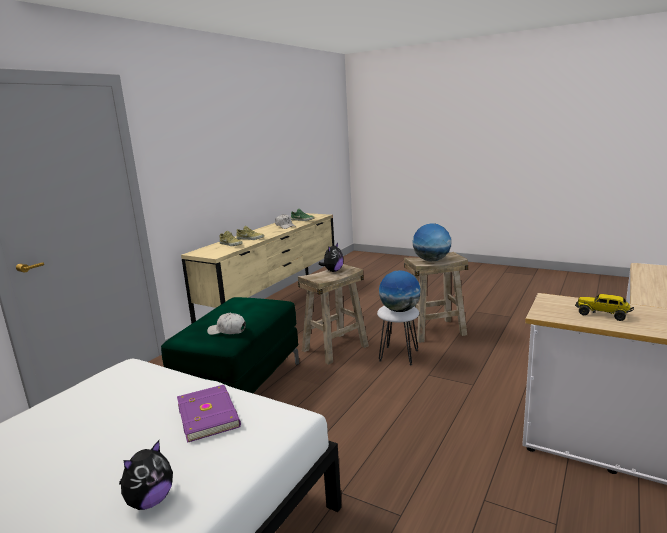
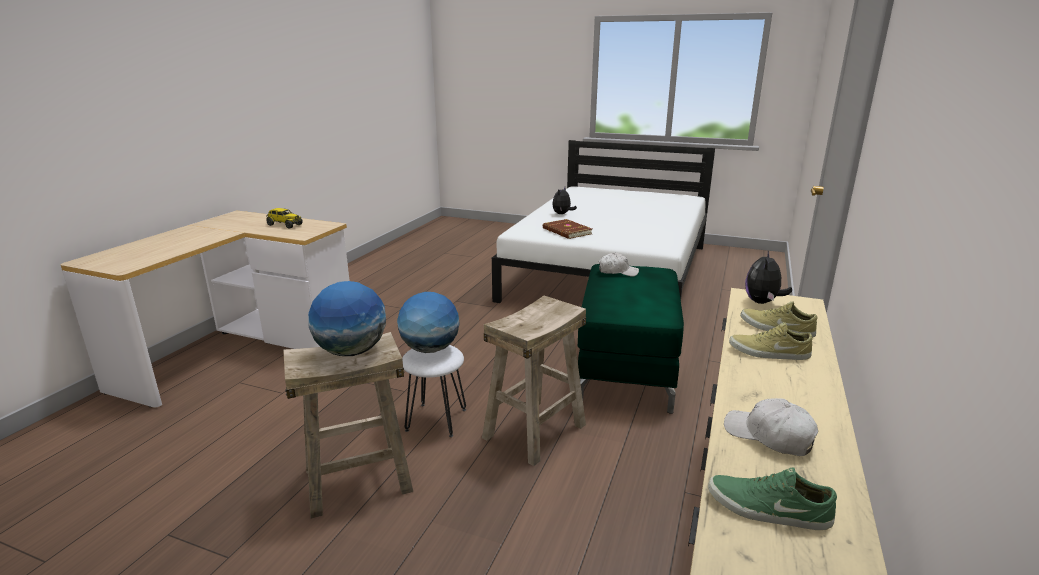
camera: 170 degrees right, 5 degrees up
(209, 414) = (566, 231): purple book -> brown book
(333, 271) = (535, 326): plush toy -> plush toy (762, 302)

